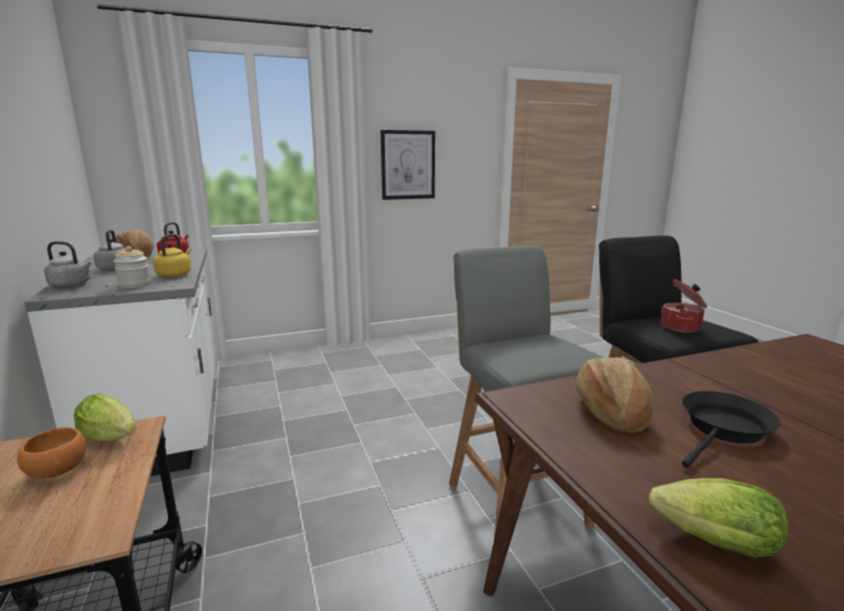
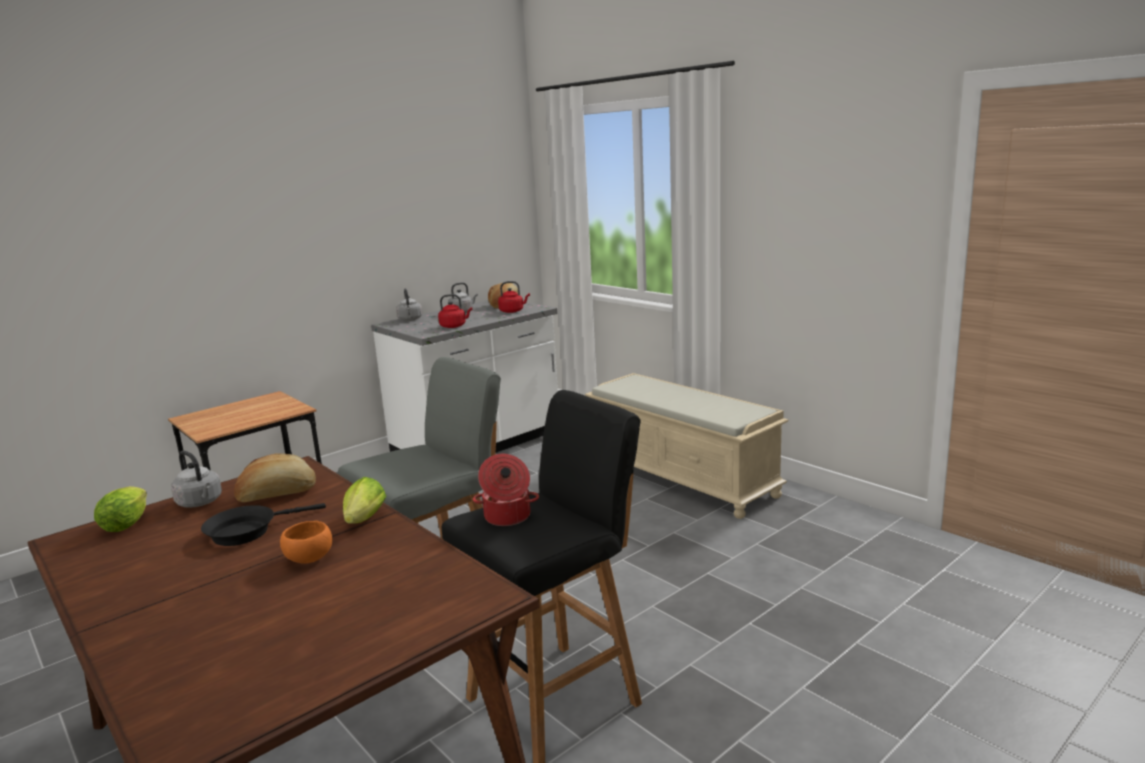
camera: 70 degrees right, 0 degrees up
(59, 471) = (257, 411): orange bowl -> orange bowl (309, 559)
(113, 439) = (287, 408): lettuce -> lettuce (363, 521)
(135, 285) = (419, 328): jar -> none
(175, 274) = (454, 326): yellow kettle -> red kettle
(371, 357) = (682, 478): none -> beige bench
(408, 165) = (789, 236): picture -> none
(626, 468) = (201, 503): none -> grey kettle
(723, 430) = (247, 531): black frying pan -> black frying pan turned 120 degrees clockwise

